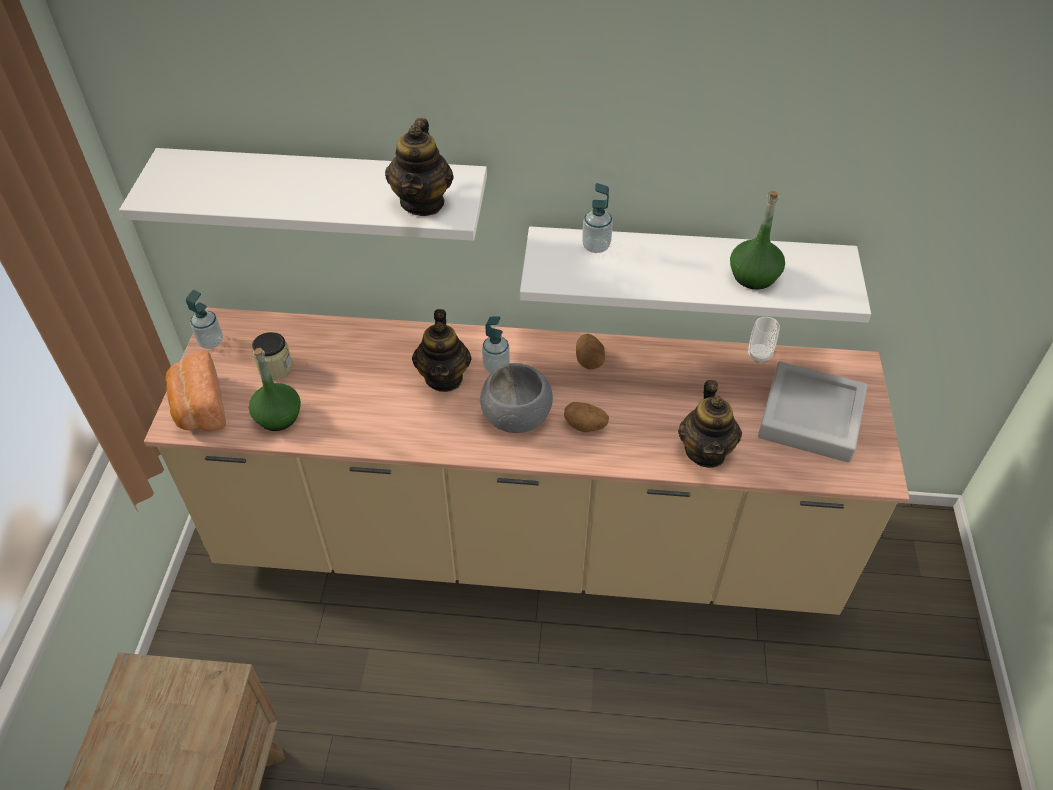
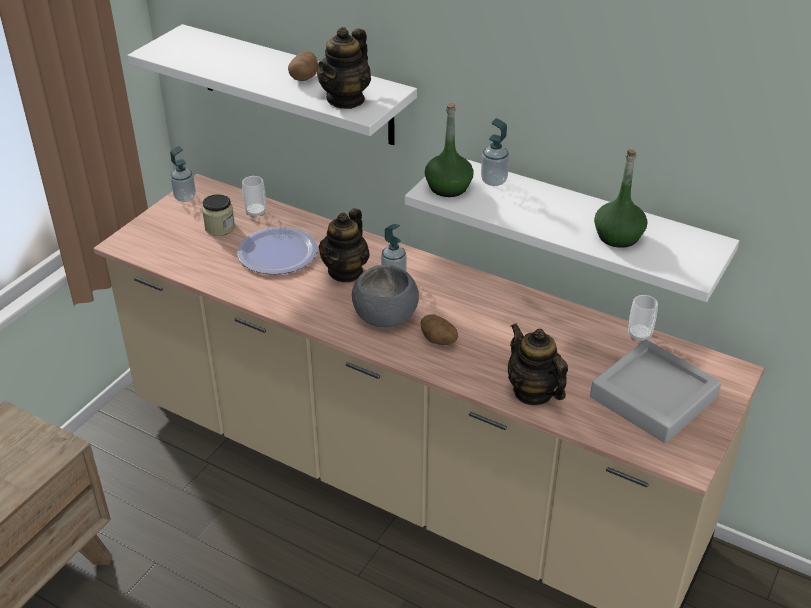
camera: 25 degrees right, 10 degrees down
(199, 408) = (146, 238): bread -> none
(278, 417) = (198, 261): green bottle -> green bottle (448, 187)
(303, 336) = (256, 212): none -> cup
(358, 378) = (277, 252): none -> plate
(589, 360) = (477, 295): potato -> potato (304, 77)
(706, 451) = (533, 392): teapot -> teapot turned 120 degrees clockwise

